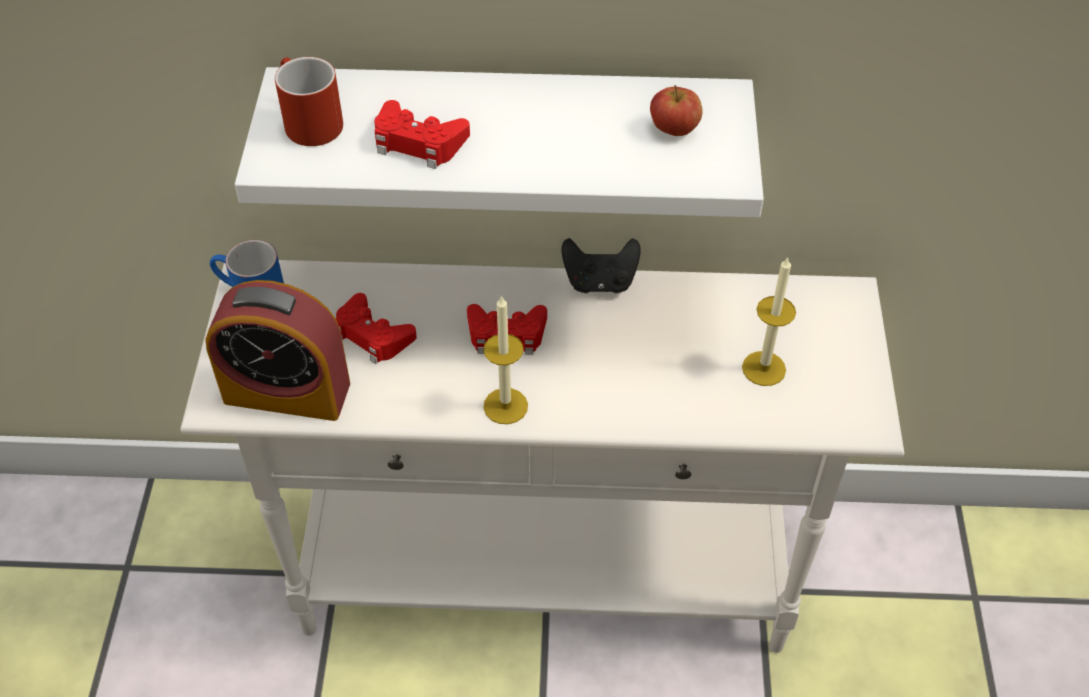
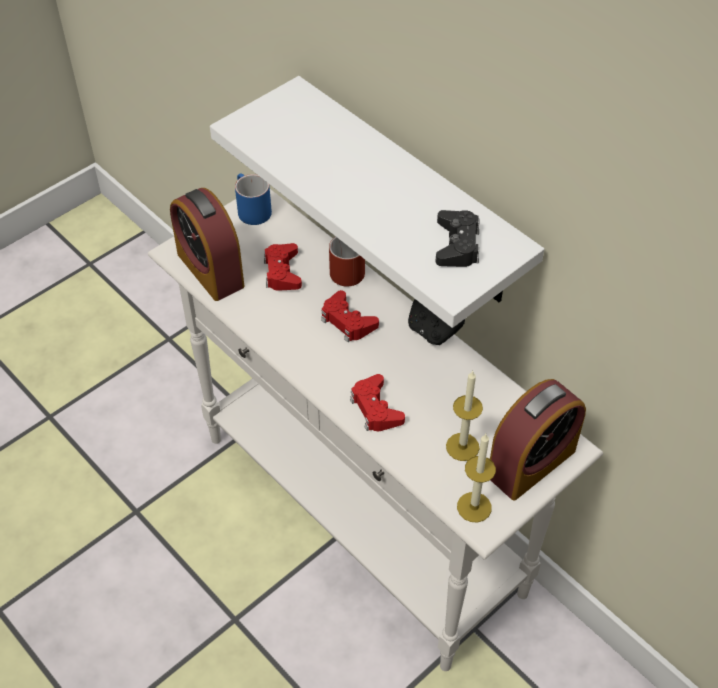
camera: 45 degrees right, 0 degrees up
(306, 121) = (280, 115): red mug -> red mug (347, 268)
(418, 142) = (317, 162): red game controller -> red game controller (375, 409)
(505, 406) = (301, 357): candle -> candle (474, 507)
(674, 130) = (457, 245): apple -> black game controller
(837, 334) = (531, 463): none -> alarm clock

